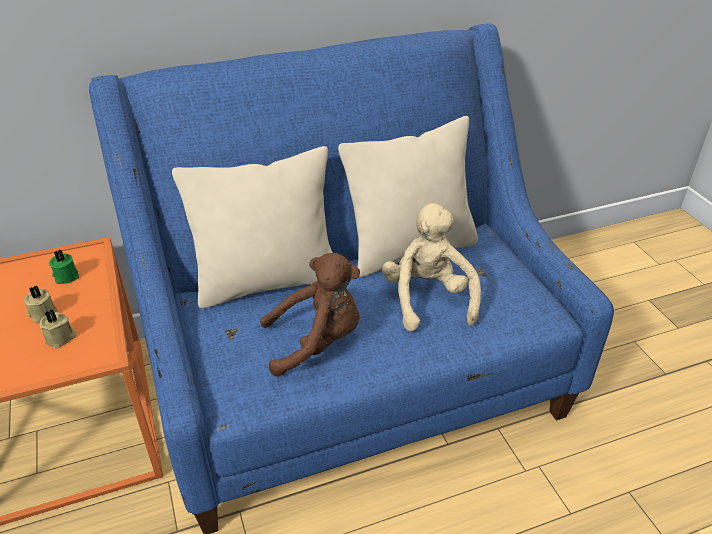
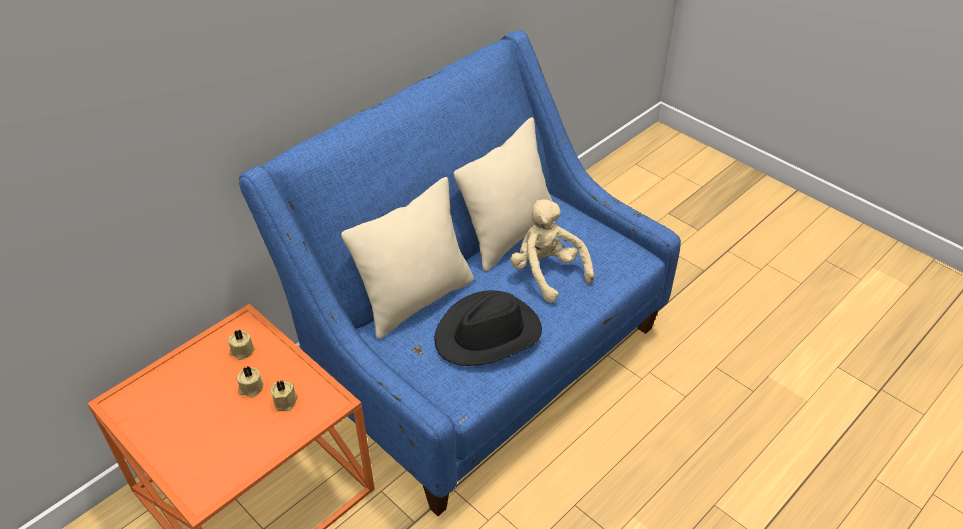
camera: 25 degrees left, 5 degrees up
(66, 276) = (242, 351): green candle -> beige candle
(317, 342) = (488, 334): brown plush toy -> black hat

